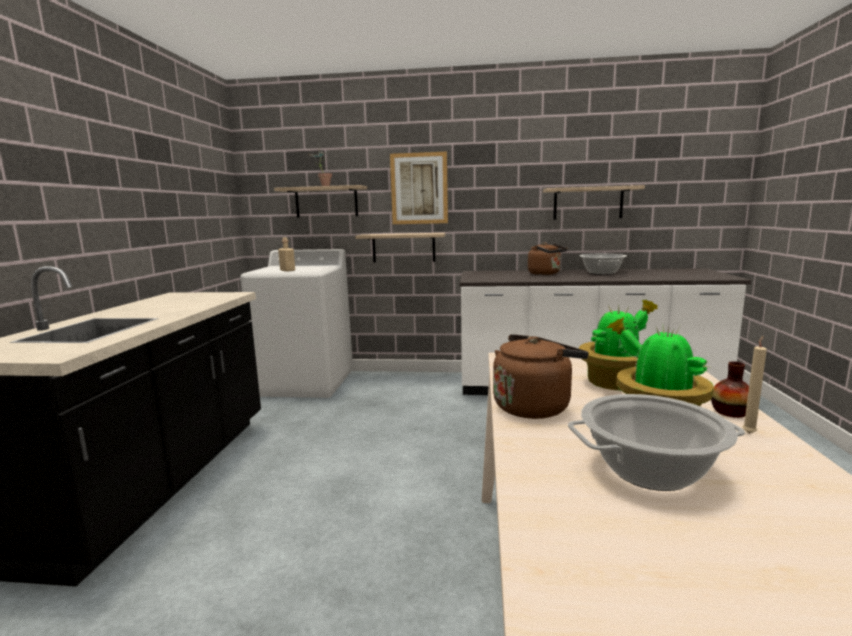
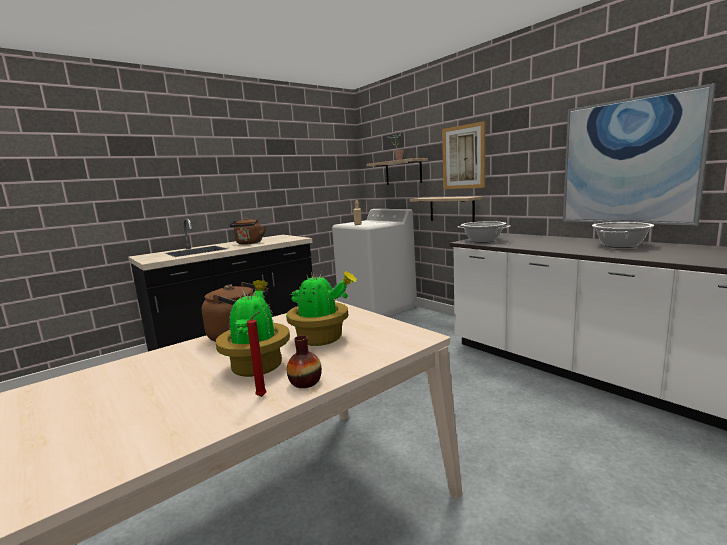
camera: 45 degrees right, 0 degrees up
(546, 274) = (554, 241): brown kettle -> brown kettle (249, 243)
(588, 203) = (629, 162): shelf -> picture
(650, 471) = (159, 384): cooking pot -> cooking pot (483, 241)
(749, 433) = (263, 396): beige candle -> red candle

